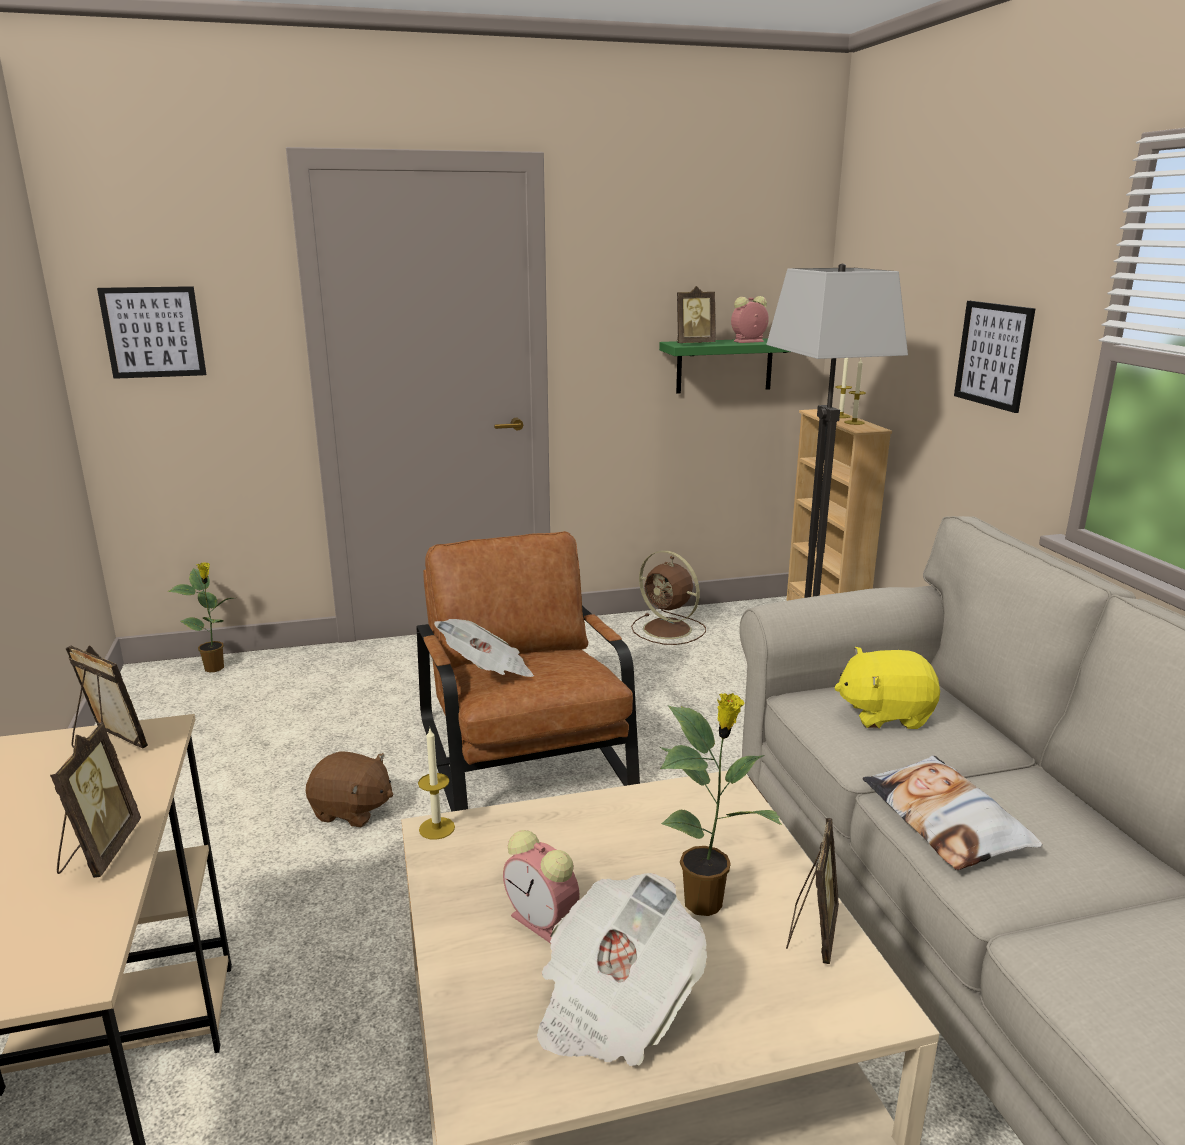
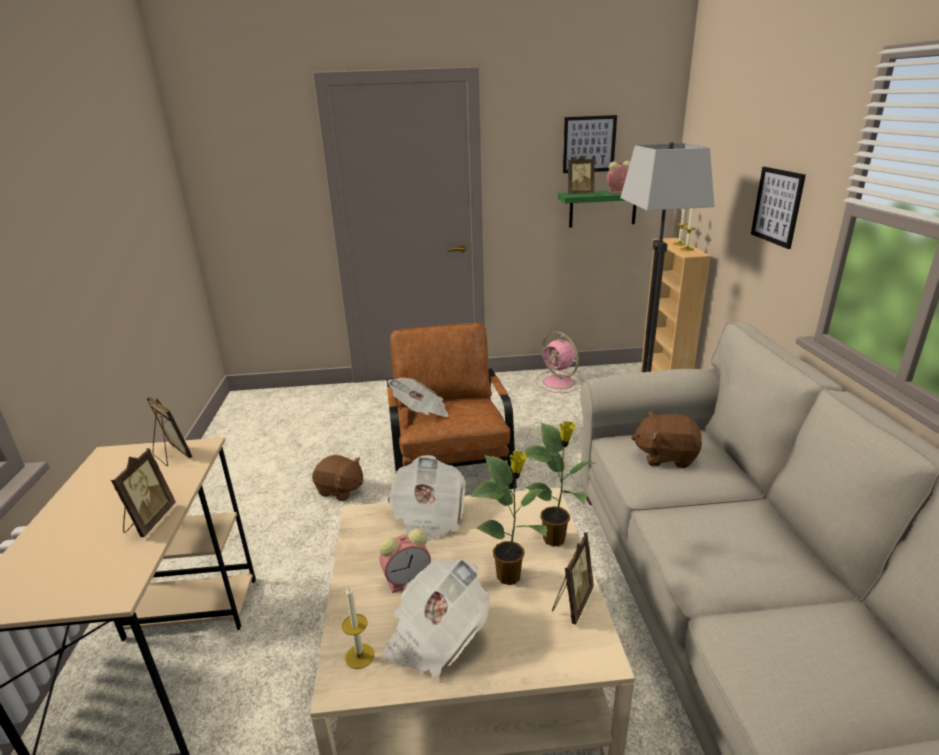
camera: 10 degrees right, 5 degrees up
(153, 332) = (238, 192): picture -> picture (589, 144)
(215, 668) = (280, 396): potted plant -> potted plant (556, 539)
(437, 828) = (361, 513): candle -> candle (359, 656)
(544, 923) = (408, 580): alarm clock -> alarm clock turned 75 degrees counterclockwise
(548, 826) = (428, 517): none -> newspaper
(669, 630) = (559, 382): brown fan -> pink fan
(884, 714) = (665, 456): yellow plush toy -> brown plush toy
(945, 821) = (685, 534): pillow -> none

